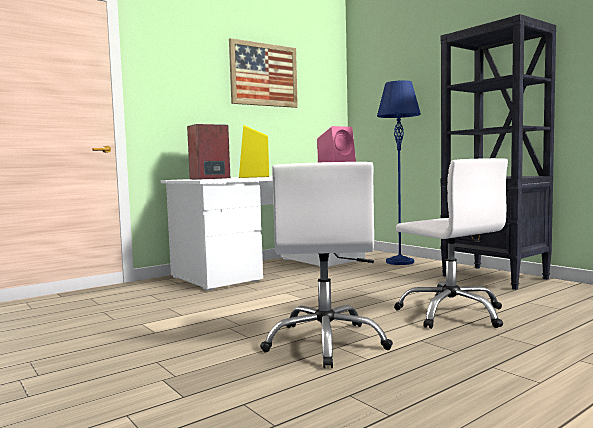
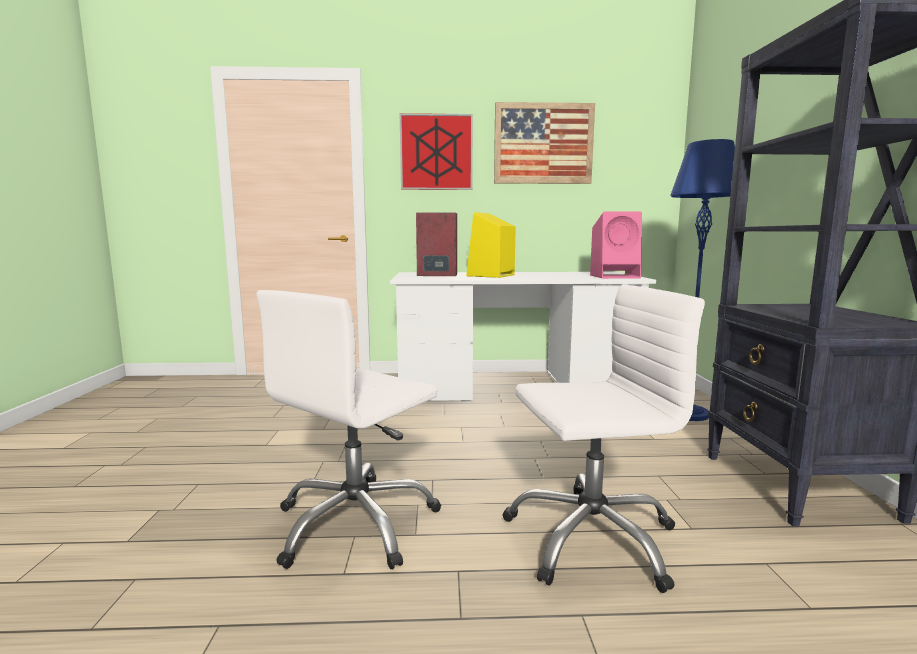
camera: 35 degrees right, 5 degrees up
(185, 74) = (436, 152): none -> picture
(451, 313) = (591, 537): white office chair -> white office chair turned 105 degrees counterclockwise

